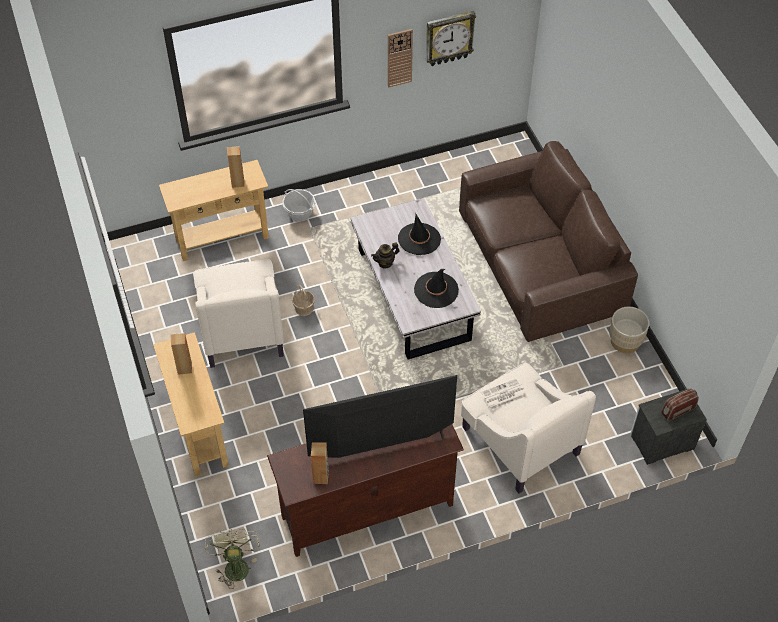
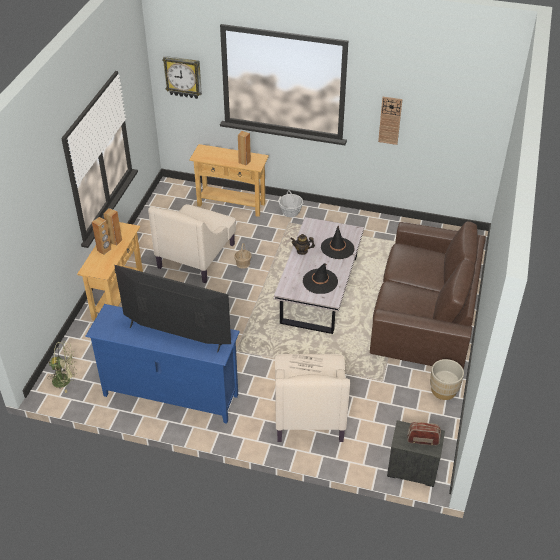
camera: 35 degrees right, 10 degrees down
(235, 565) = (65, 380): green fan -> green fan turned 60 degrees clockwise
(321, 477) = (122, 332): brown speaker -> brown speaker (104, 250)
(367, 511) = (170, 395): brown tv stand -> blue tv stand
(449, 38) = (431, 119): wall clock -> wall clock (183, 77)

